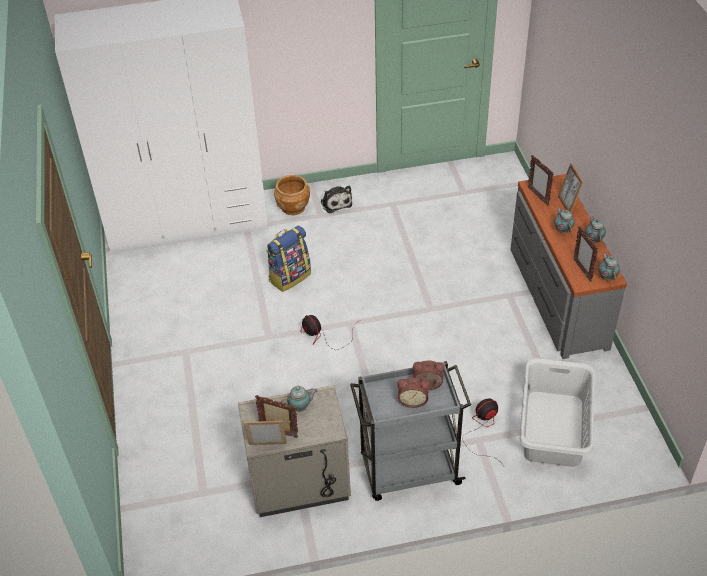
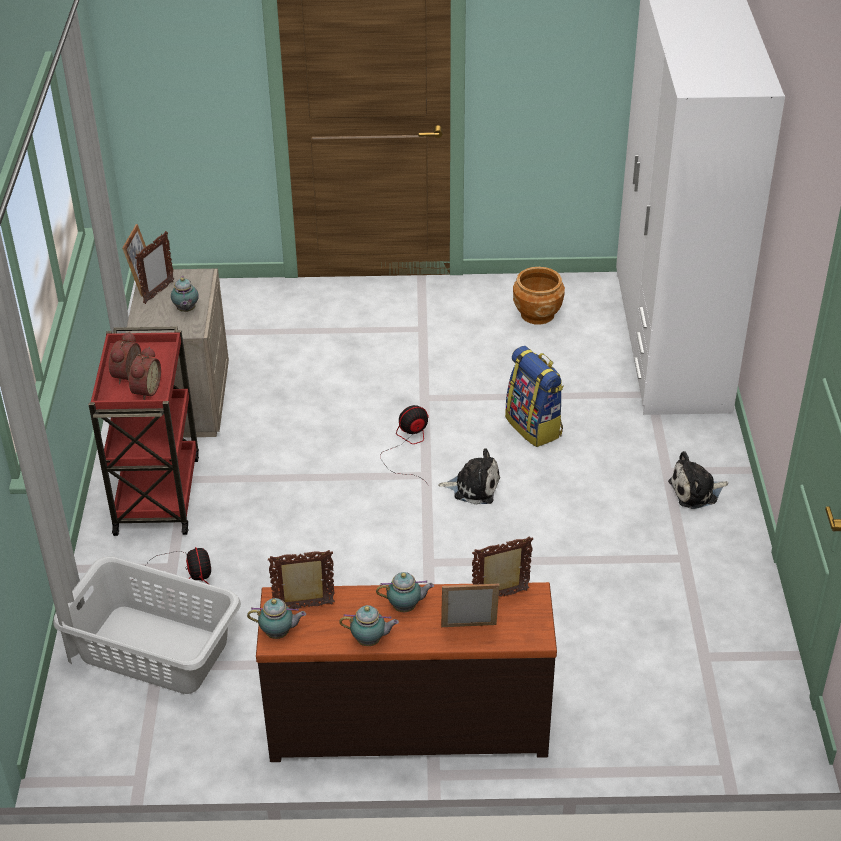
camera: 100 degrees right, 5 degrees down
(293, 207) = (690, 444): brown planter -> brown planter (537, 314)
(356, 298) = (473, 487): none -> plush toy
(408, 470) = (157, 493): grey cart -> red cart
(556, 297) = (408, 722): grey dresser -> brown dresser

